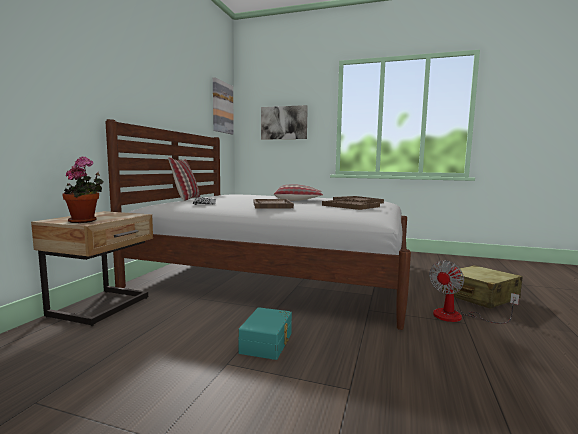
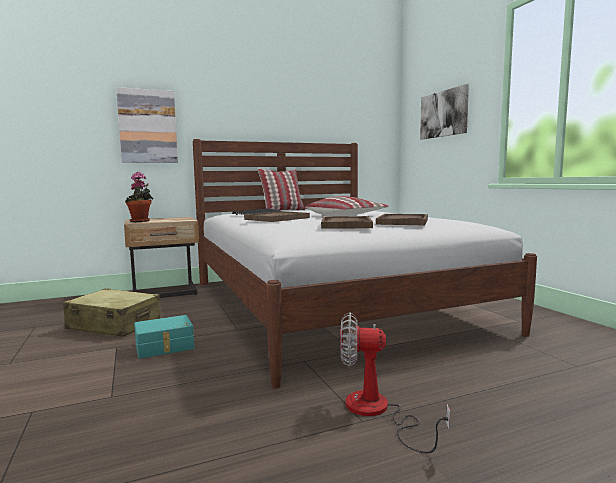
camera: 50 degrees right, 0 degrees up
(222, 107) = (373, 106): picture -> picture (148, 126)
(480, 297) = (506, 414): beige suitcase -> beige suitcase (114, 325)

